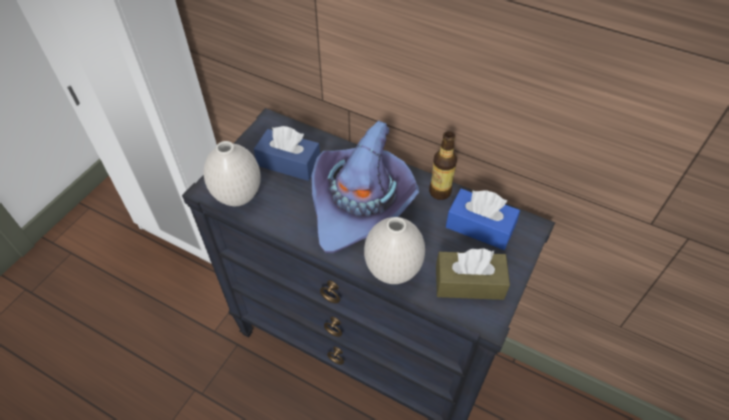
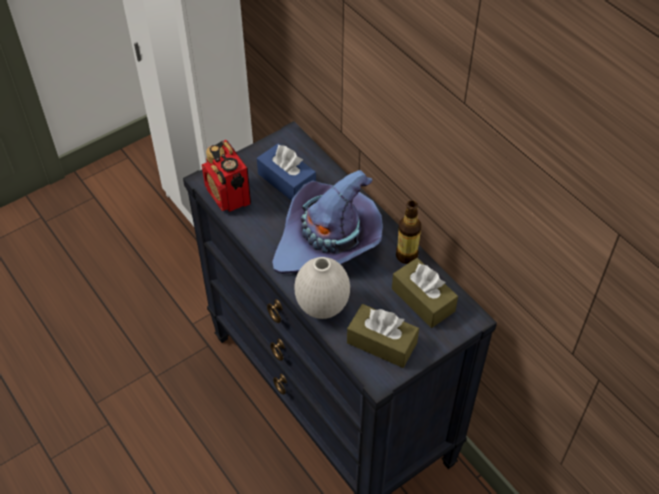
camera: 25 degrees right, 0 degrees up
(239, 197) = (228, 196): white vase -> radio
(480, 227) = (423, 300): blue tissue box -> brown tissue box

